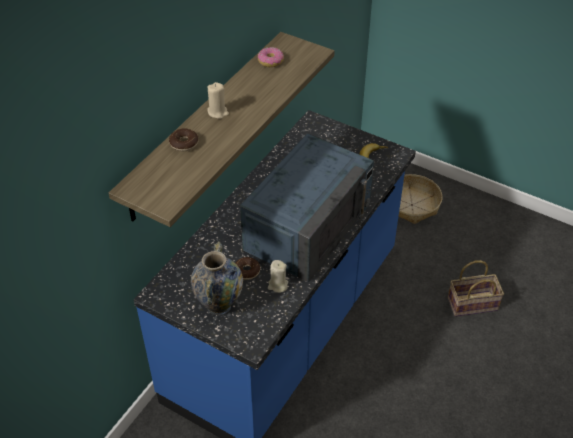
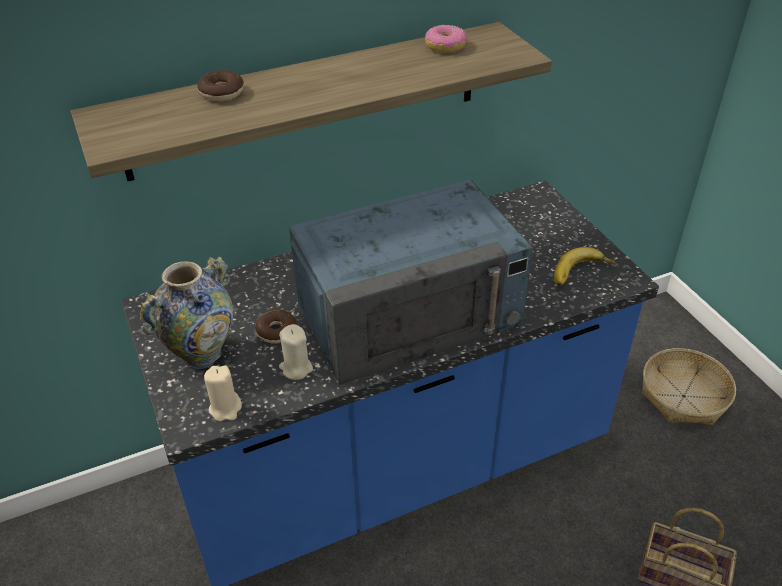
camera: 35 degrees right, 5 degrees down
(218, 112) = (307, 76): beige candle -> beige candle (225, 408)

